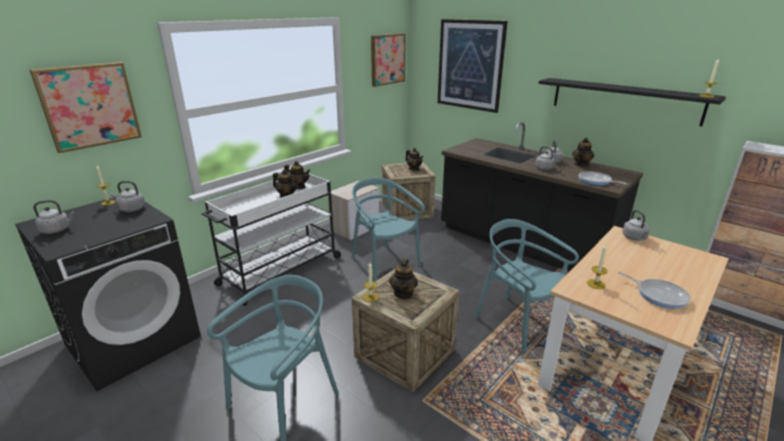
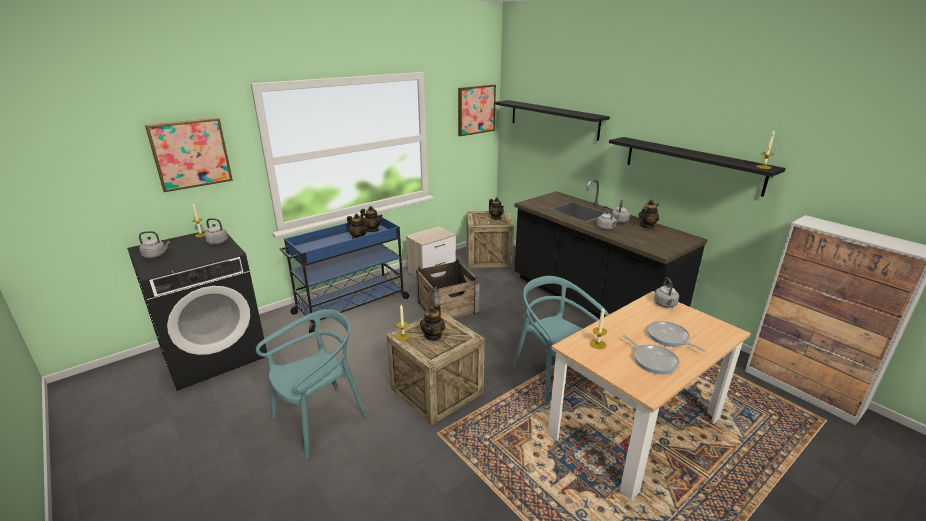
camera: 10 degrees right, 0 degrees up
(279, 271) = (350, 306): white cart -> blue cart
(384, 263) = (447, 307): turquoise chair -> crate
(470, 65) = (553, 119): picture -> black shelf
(596, 181) = (650, 245): frying pan -> frying pan (669, 338)

